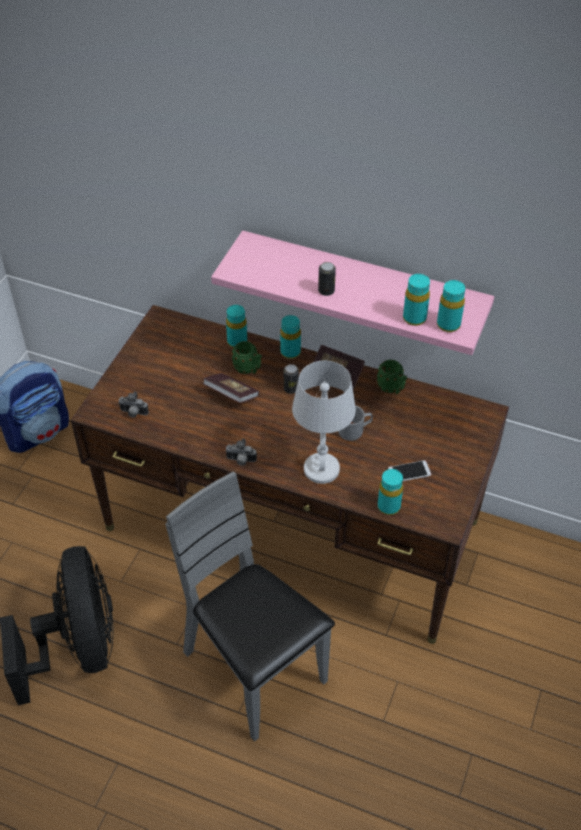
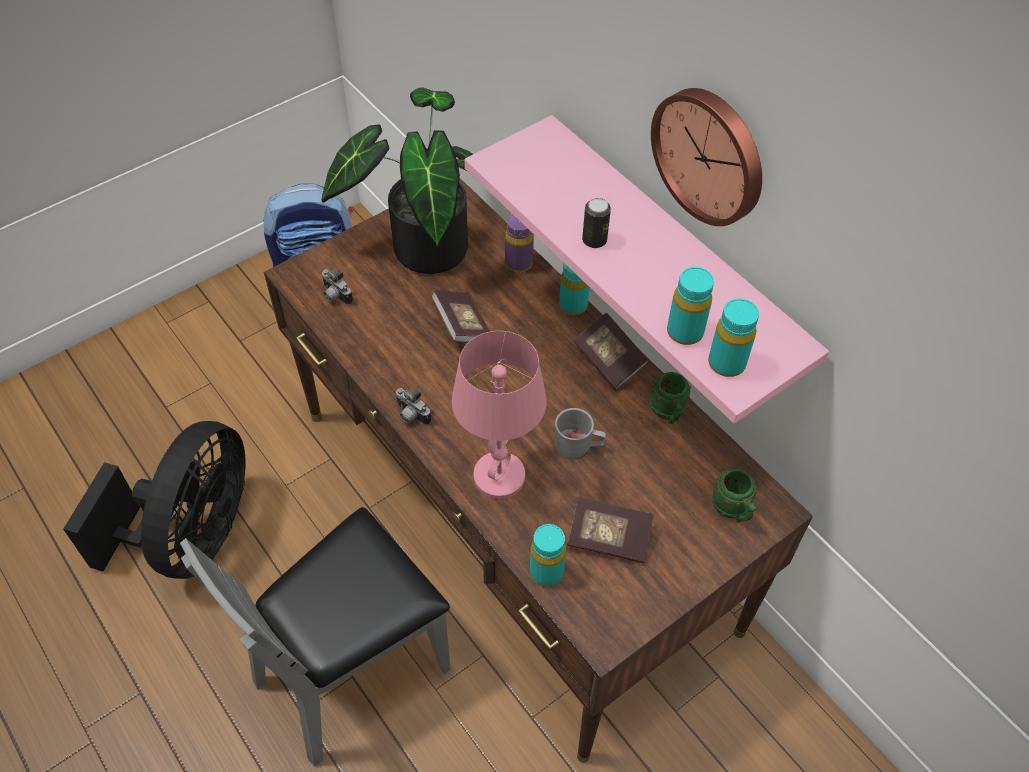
camera: 30 degrees right, 5 degrees up
(166, 357) = (422, 245): none -> potted plant
(237, 342) = (518, 263): turquoise bottle -> purple bottle
(248, 369) = (506, 303): green mug -> green mug (733, 510)
(253, 670) = (352, 670): grey chair -> grey chair turned 120 degrees counterclockwise
(291, 389) = (539, 352): can -> none
(322, 469) = (499, 477): white table lamp -> pink table lamp
(383, 210) = (710, 155): none -> wall clock
(409, 472) = (608, 538): phone -> book

